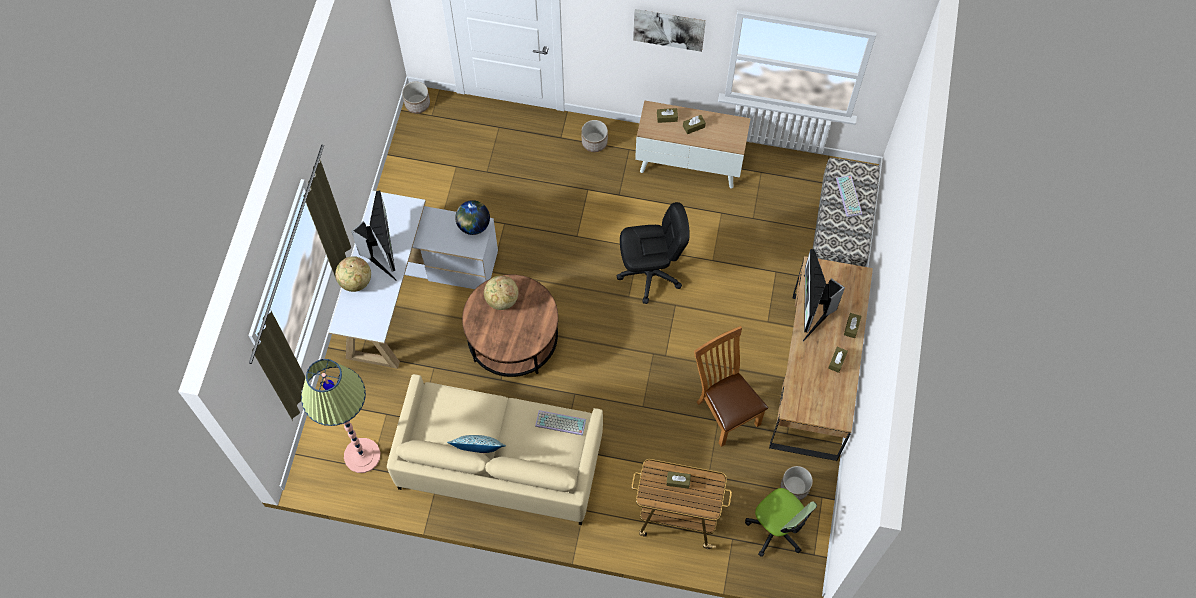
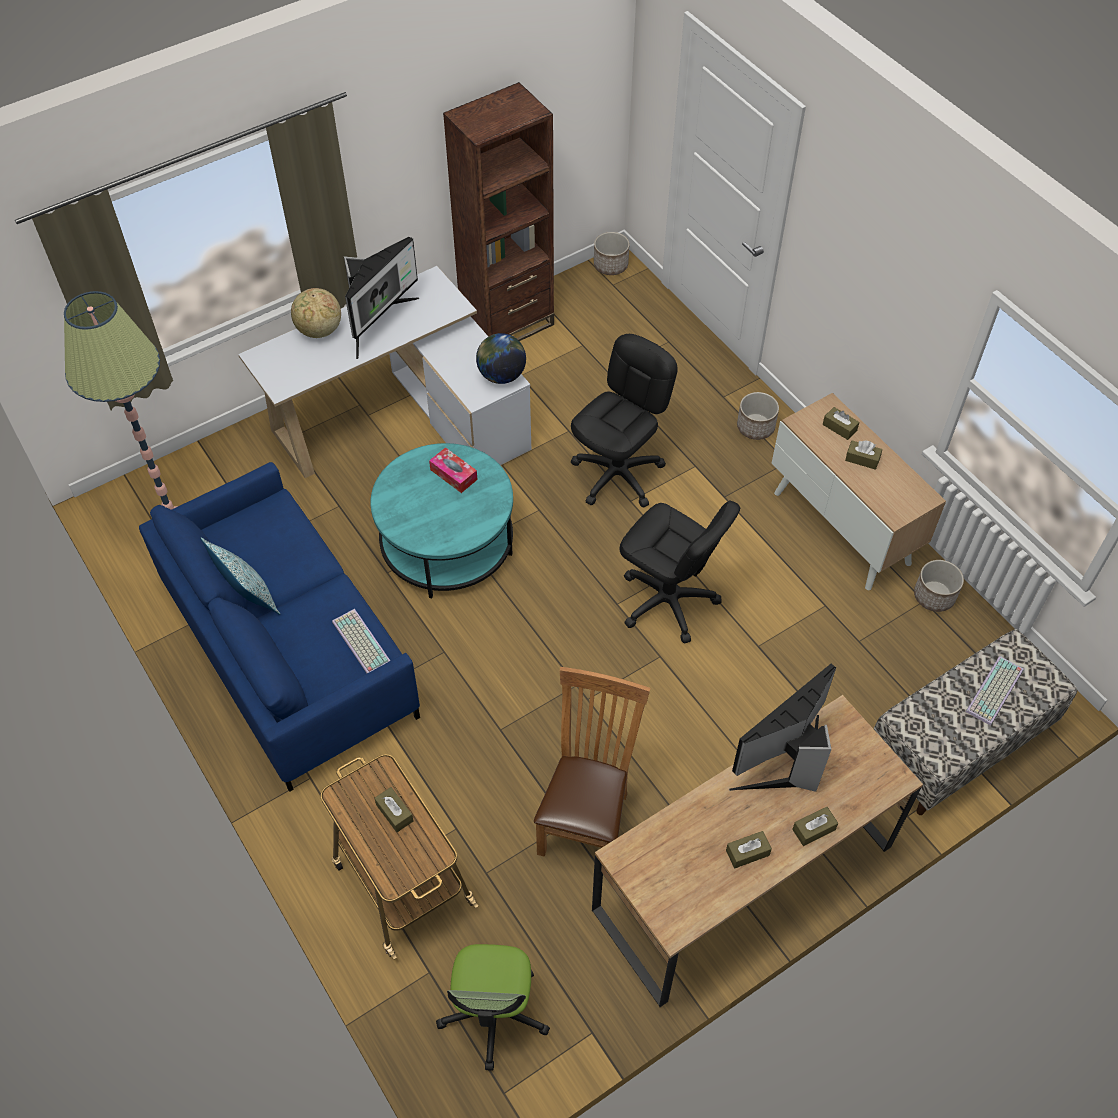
camera: 45 degrees right, 10 degrees down
(401, 187) = (507, 324): none -> brown bookcase
(500, 461) = (290, 650): beige sofa -> blue sofa
(502, 300) = (453, 474): globe -> tissue box
(513, 338) = (447, 543): brown coffee table -> turquoise coffee table
(556, 227) = (618, 475): none -> black office chair
(669, 29) = (902, 283): picture -> none
(794, 487) = (571, 987): planter -> planter (934, 596)

